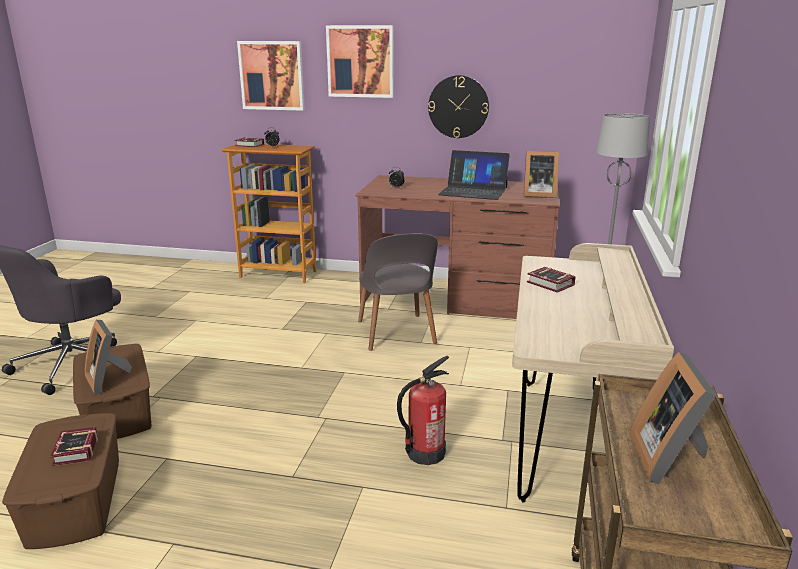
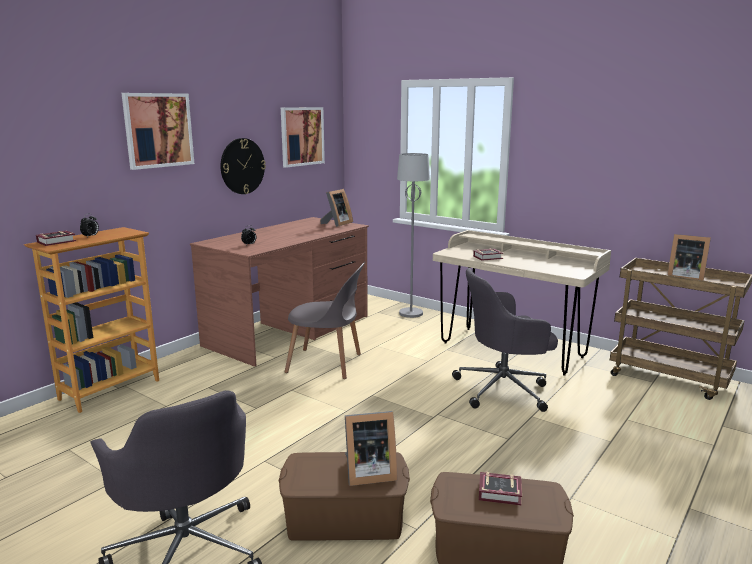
camera: 65 degrees left, 5 degrees down
(272, 75) = (59, 152): picture -> picture (302, 136)
(425, 453) = (504, 389): fire extinguisher -> grey office chair
(473, 191) = (300, 232): laptop -> none

